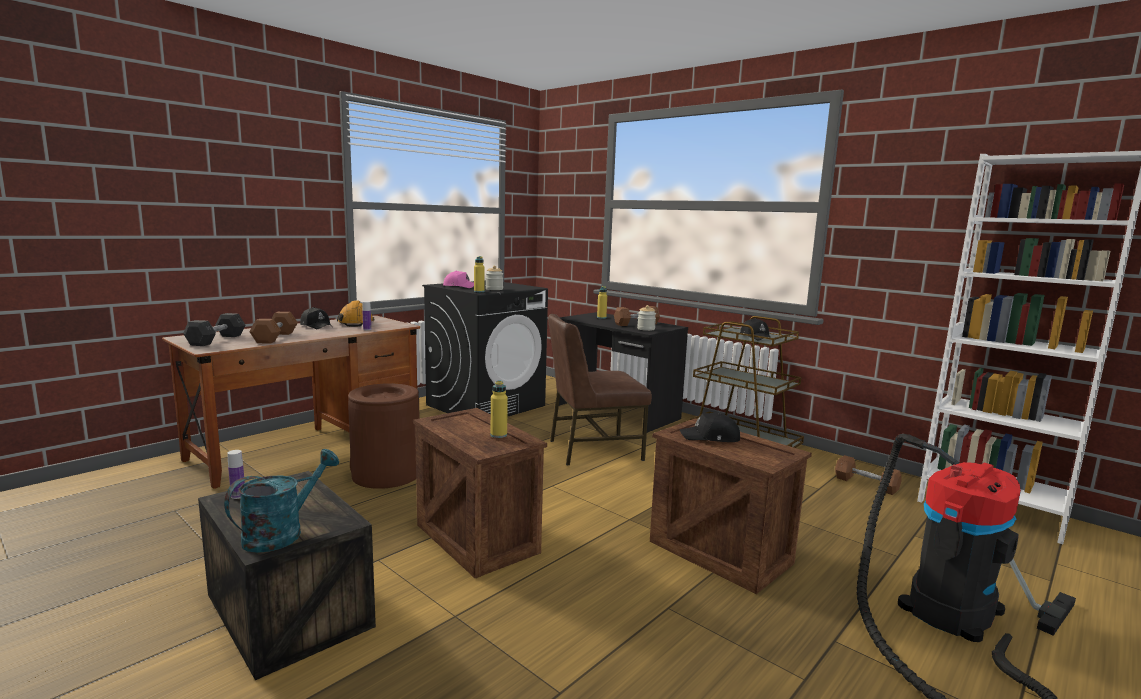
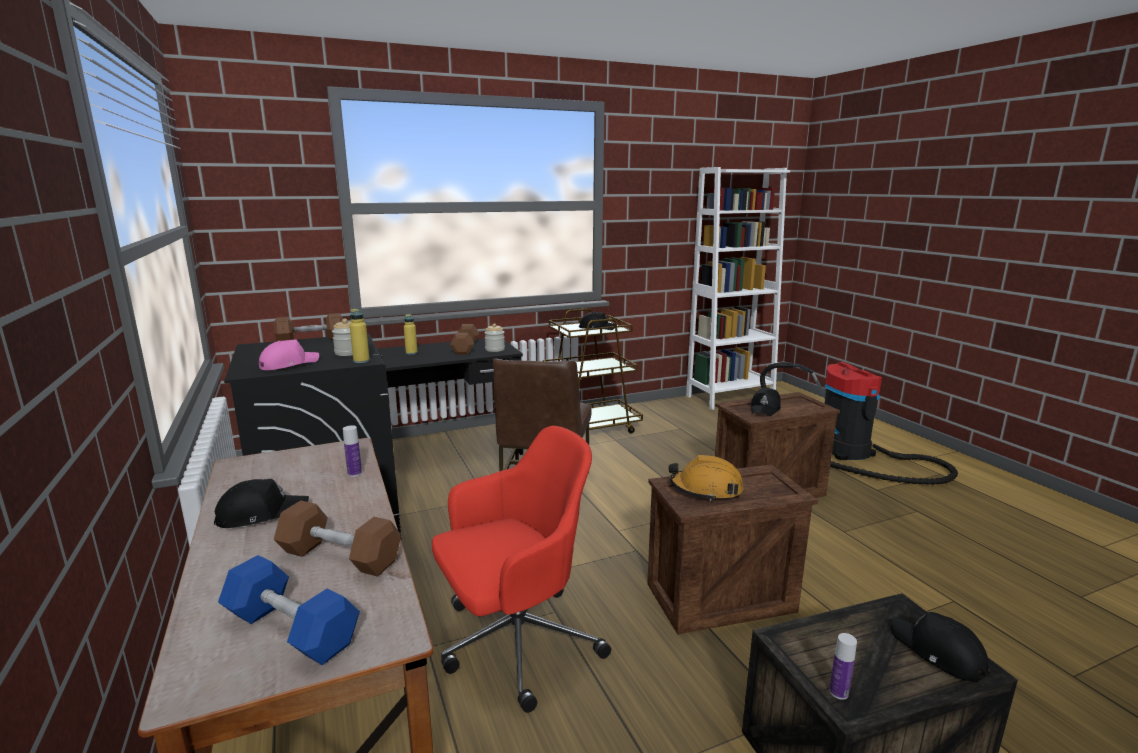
camera: 65 degrees left, 5 degrees up
(216, 340) = (291, 629): grey dumbbell -> blue dumbbell
(282, 533) = (937, 652): turquoise watering can -> black cap
(356, 323) = (278, 478): orange hard hat -> orange hard hat (706, 489)
(386, 474) = (515, 643): brown trash can -> red office chair
(498, 435) = (747, 480): yellow bottle -> none
(866, 484) = (681, 413): brown dumbbell -> brown dumbbell (311, 340)

